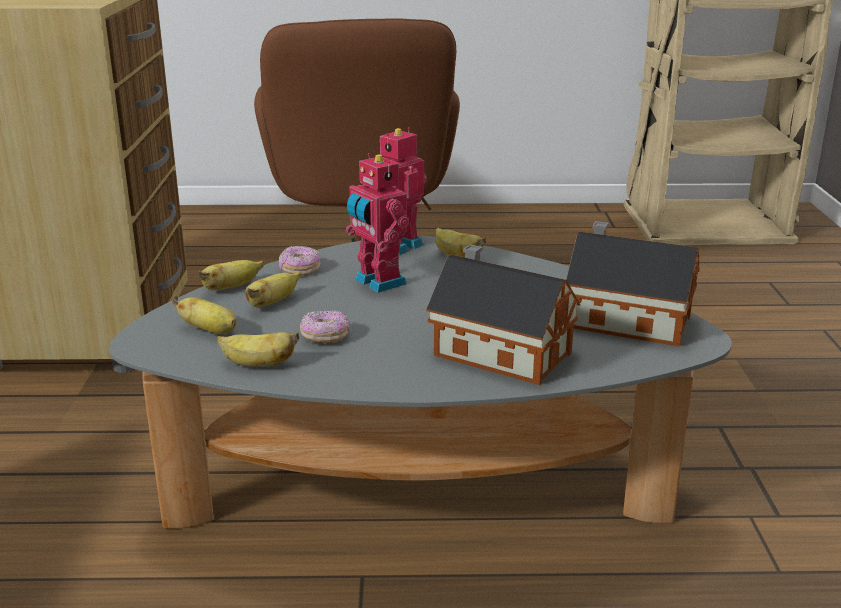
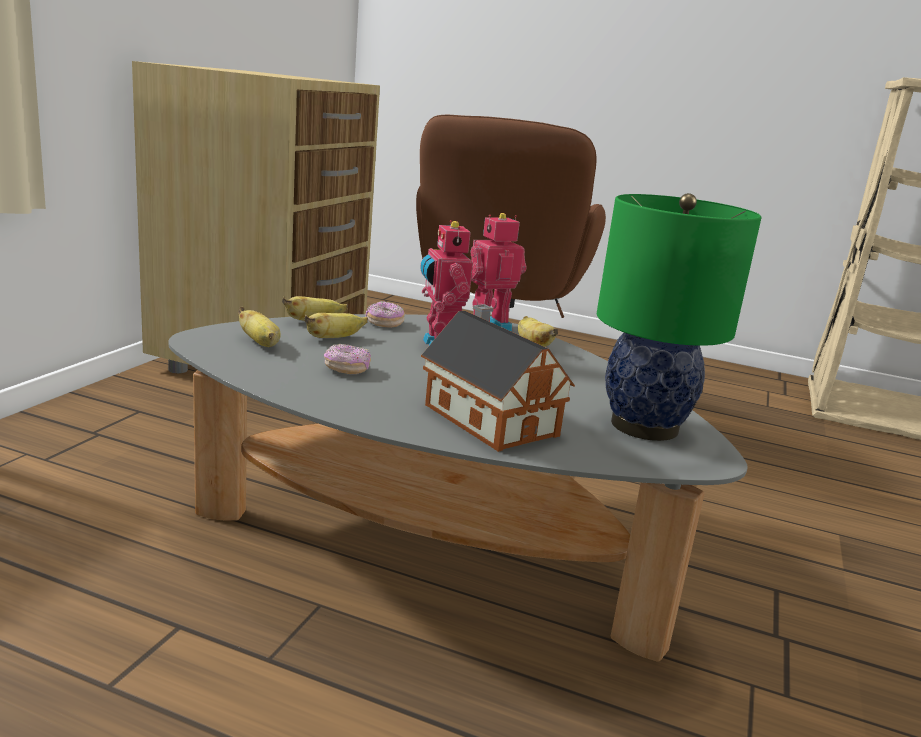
camera: 20 degrees right, 5 degrees down
(257, 364) = (267, 373): banana -> none
(624, 320) = (644, 426): toy house -> green table lamp

